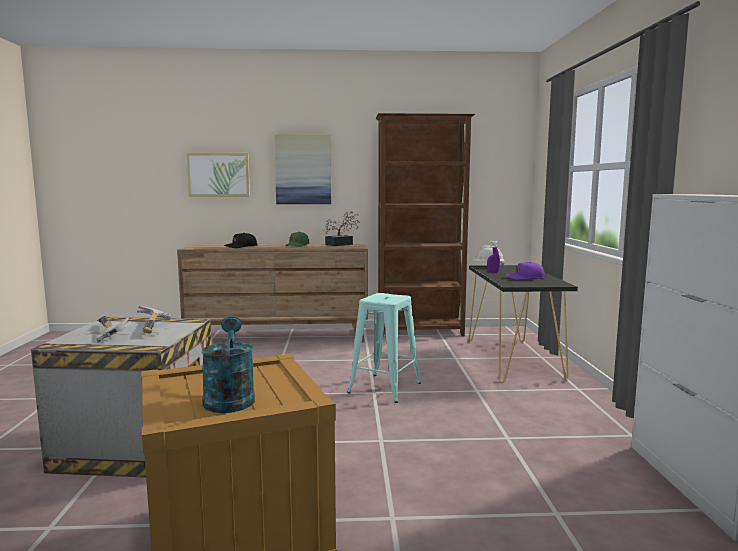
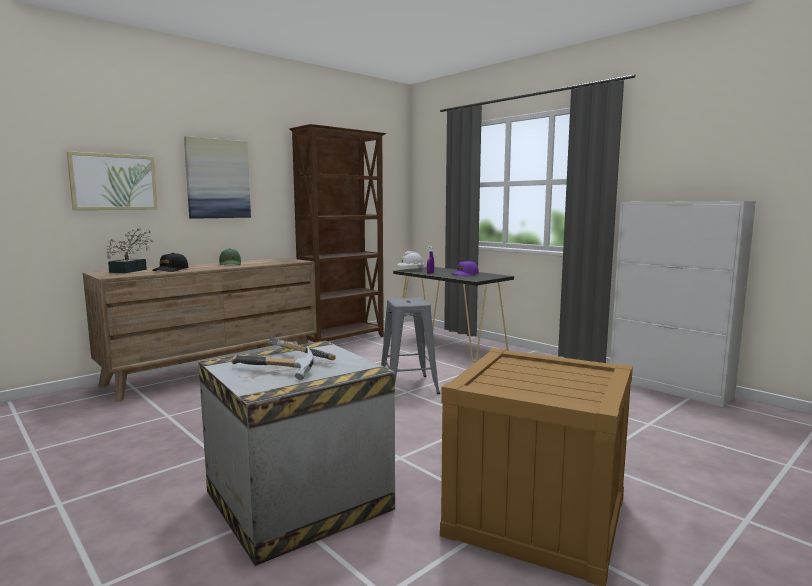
camera: 40 degrees left, 0 degrees up
(229, 397) = (559, 383): turquoise watering can -> none
(342, 244) = (271, 260): potted plant -> potted plant (131, 270)
(385, 388) = (408, 386): turquoise stool -> grey stool

